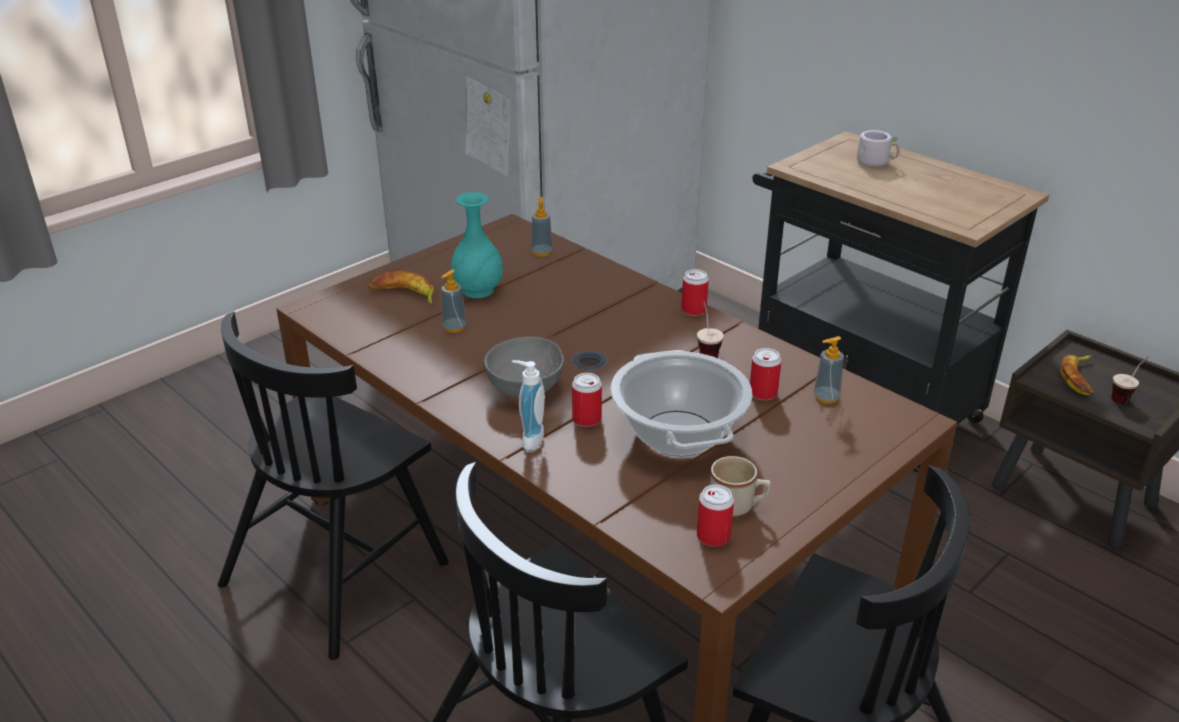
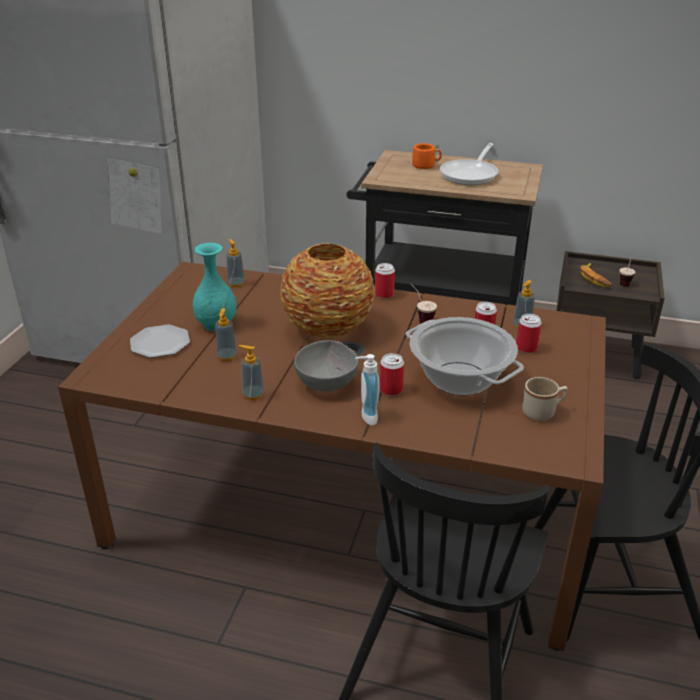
camera: 30 degrees left, 0 degrees up
(343, 565) = (167, 586): black chair -> none
(404, 294) = (160, 344): banana -> plate
(440, 375) = (253, 394): none -> soap dispenser
(589, 329) = (328, 328): none -> vase
(713, 536) = (549, 437): can -> can (526, 348)
(876, 161) = (425, 165): grey mug -> orange mug
(925, 186) = (471, 174): none -> frying pan

